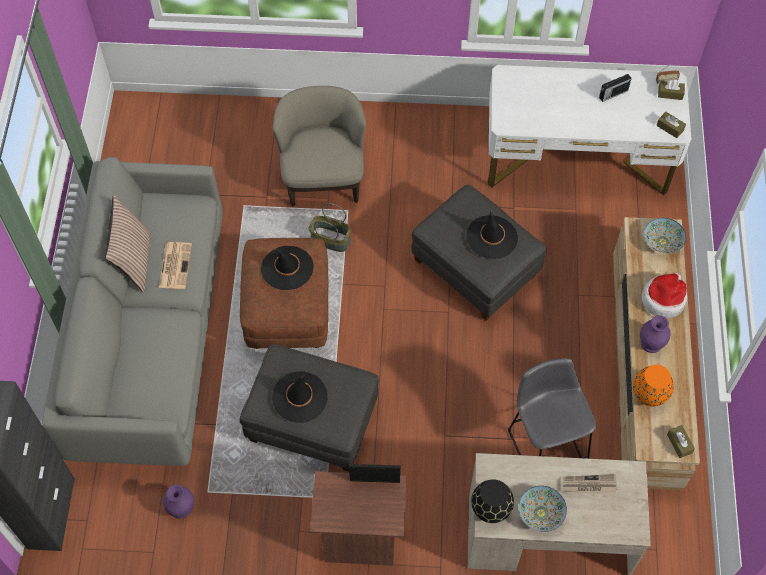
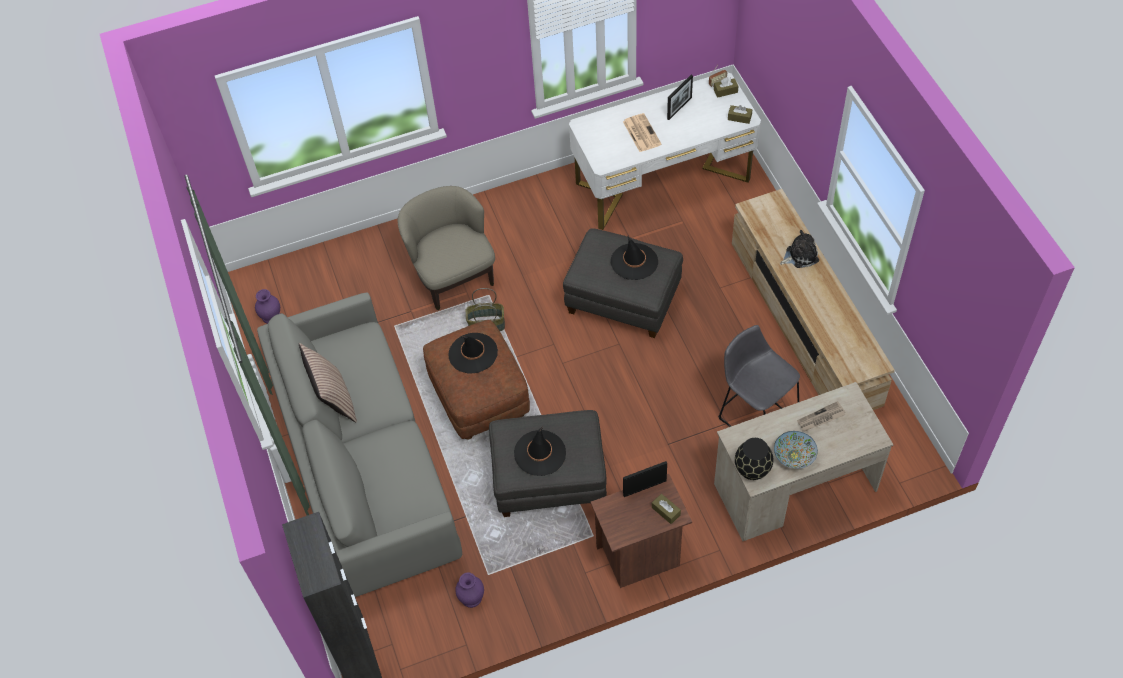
camera: 20 degrees left, 5 degrees down
(175, 265) = (373, 389): newspaper -> newspaper (641, 133)
(612, 94) = (679, 108): radio -> picture frame
(649, 395) = (827, 334): orange vase -> none
(651, 343) = (808, 293): purple vase -> purple vase (270, 316)
(662, 241) = (775, 211): bowl -> none
(663, 299) = (800, 255): hat -> plush toy
(679, 443) = (871, 361): brown tissue box -> brown tissue box (666, 511)

